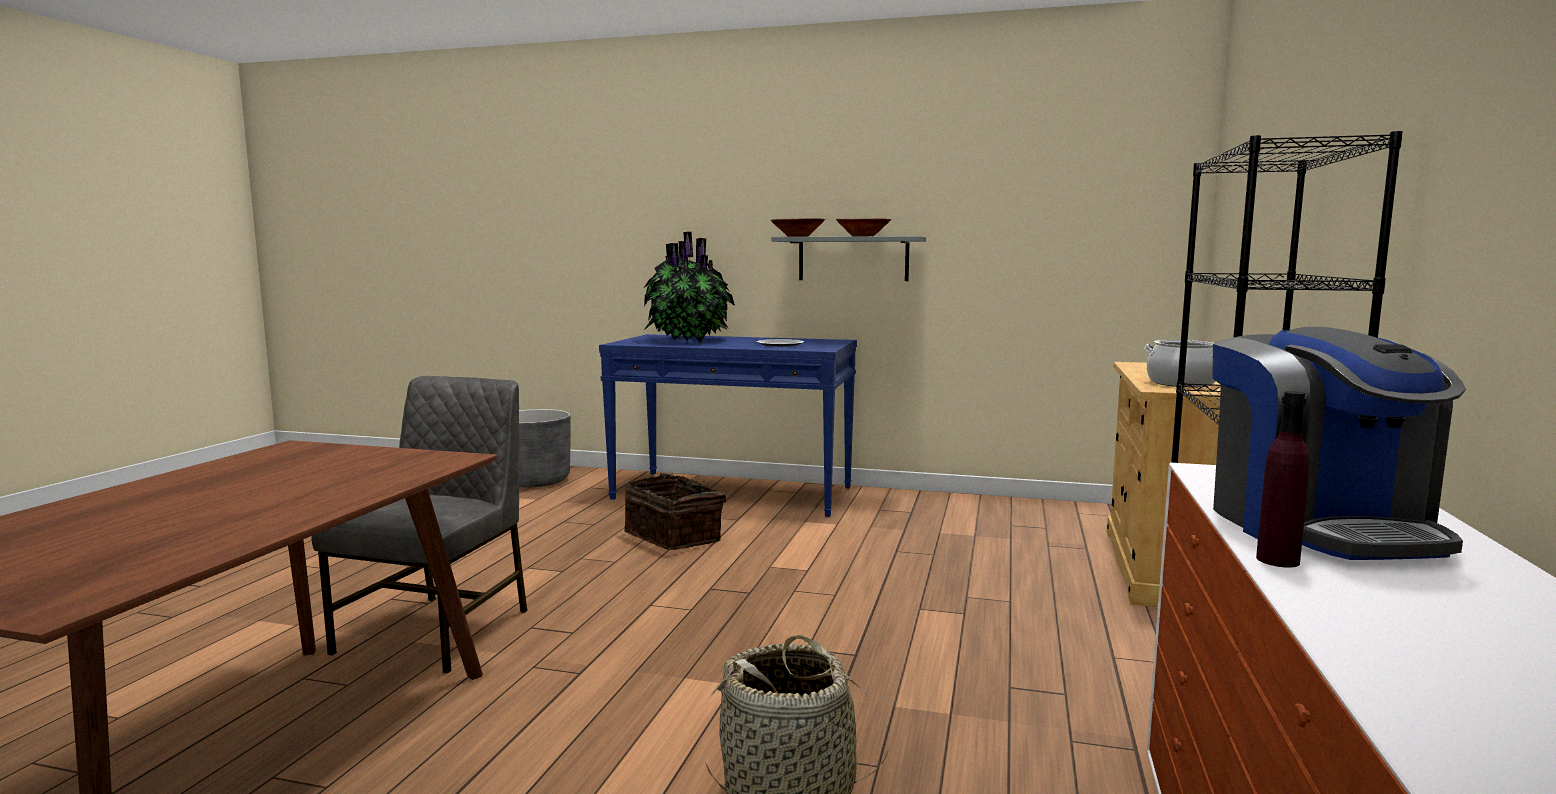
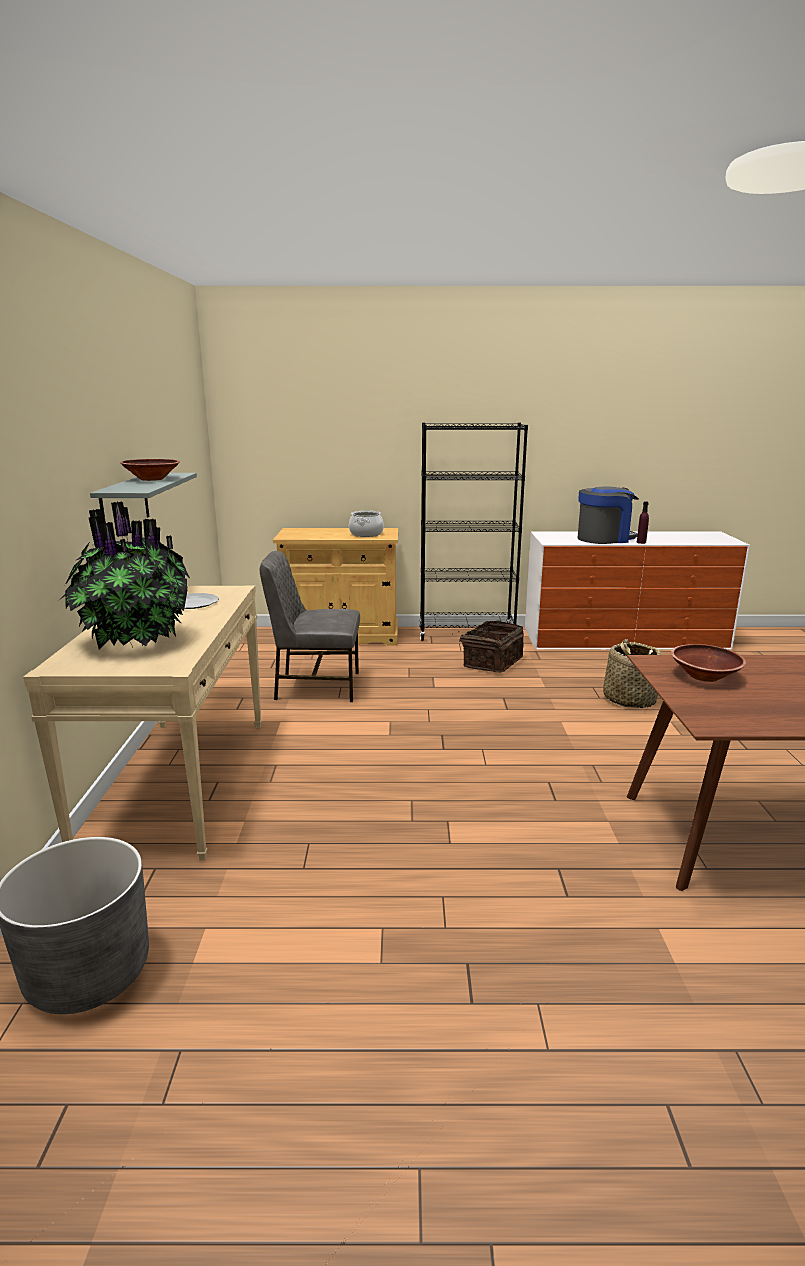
camera: 105 degrees left, 10 degrees up
(439, 630) = (594, 839): grey chair -> grey chair (316, 686)
(675, 537) = (336, 785): basket -> basket (491, 662)
(734, 493) = (179, 781): blue console table -> beige console table
(798, 236) = (133, 488): brown bowl -> brown bowl (704, 676)

